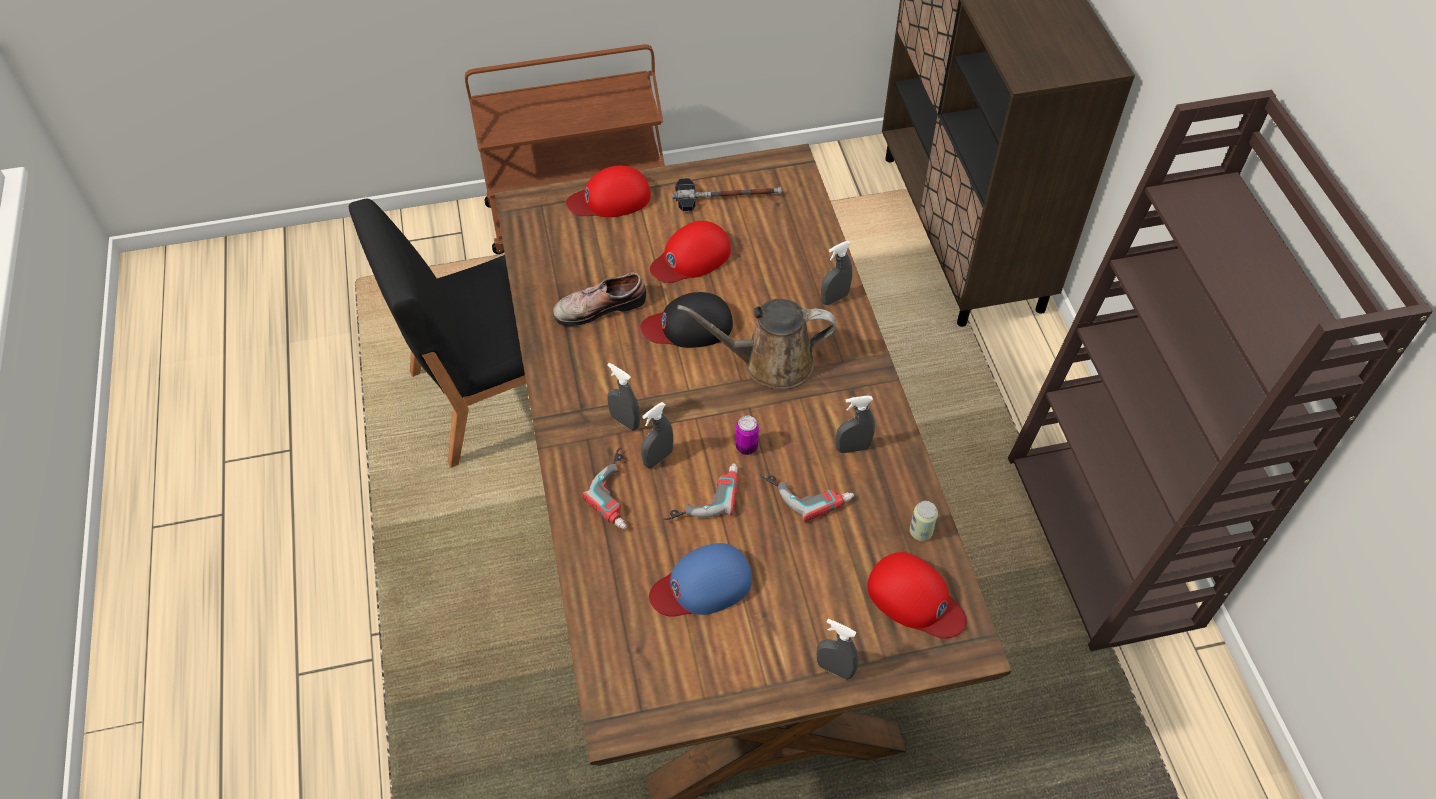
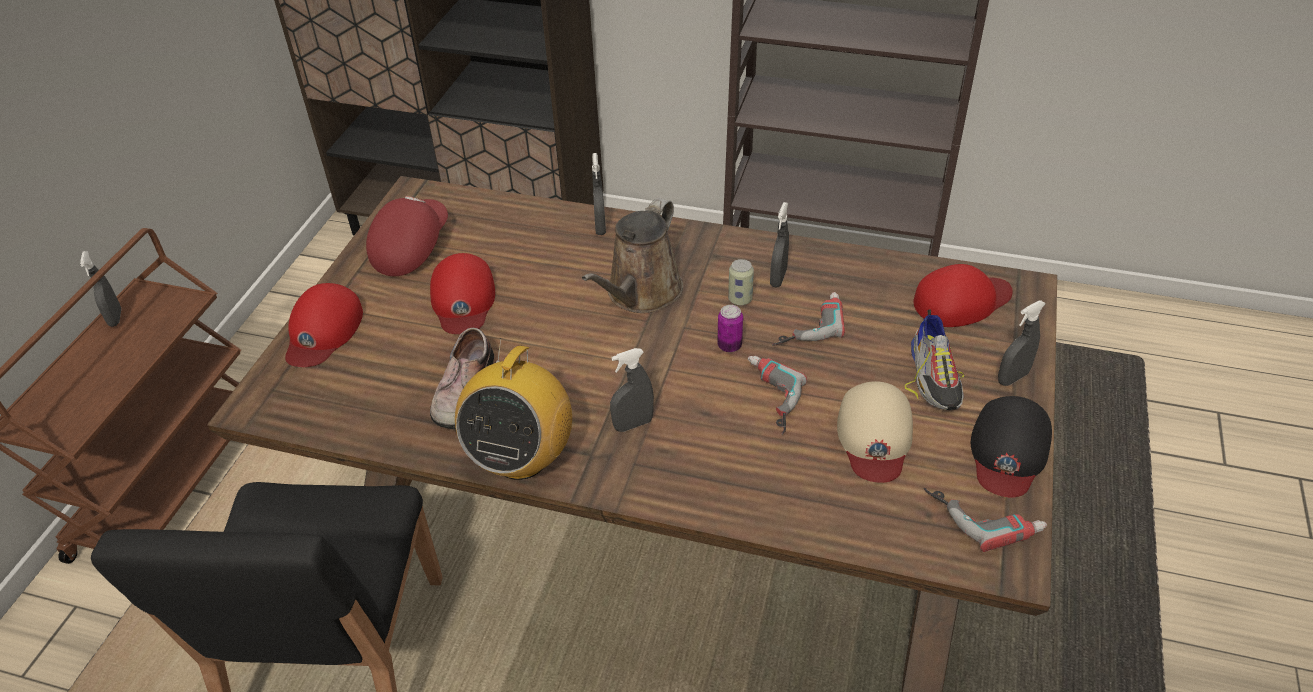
camera: 60 degrees left, 10 degrees down
(556, 371) = (521, 458): none -> radio
(621, 492) = (722, 459): power drill -> power drill (984, 514)
(658, 458) = (699, 415): grey spray bottle -> grey spray bottle (115, 318)
(688, 326) = (549, 333): black cap -> black cap (1008, 451)
(702, 585) = (874, 436): blue cap -> beige cap
(727, 196) = (410, 248): hammer -> red cap
(800, 607) = (935, 375): none -> shoe
(920, 532) = (893, 272): can -> can (740, 299)

